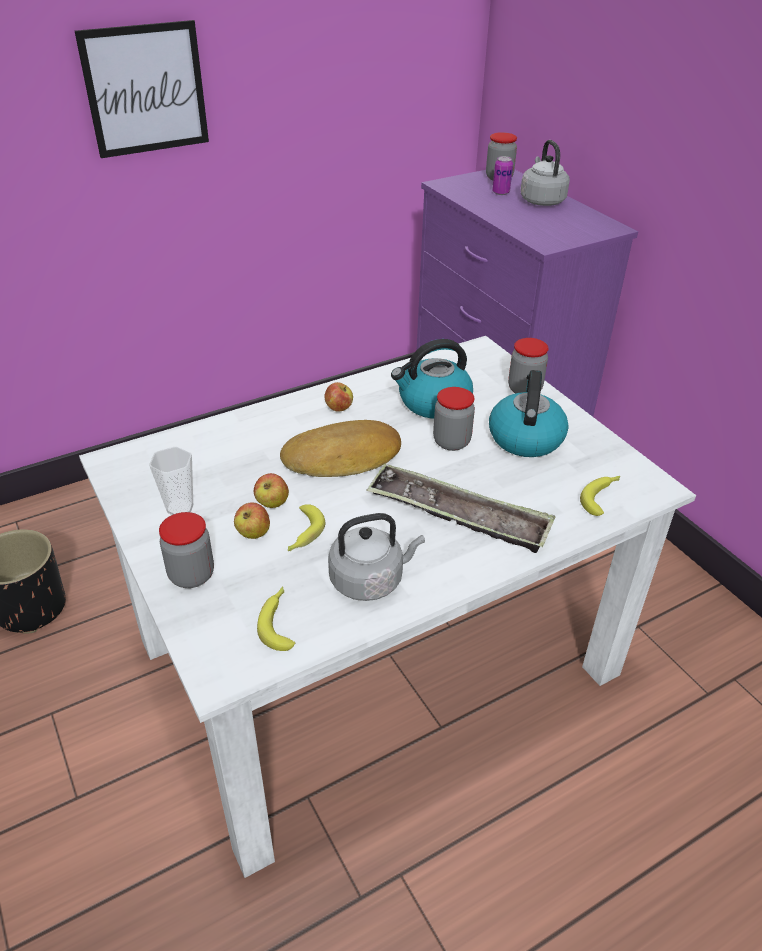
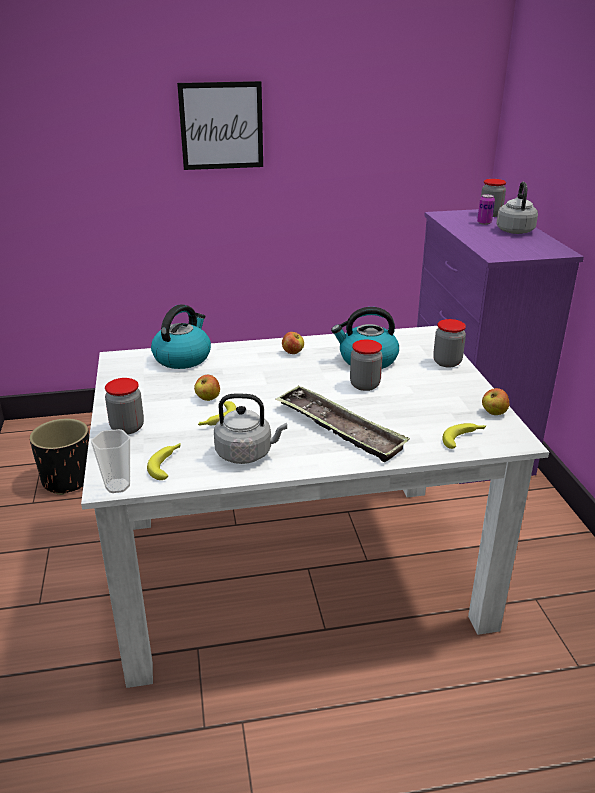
camera: 20 degrees right, 10 degrees down
(180, 508) = (144, 390): cup -> cup (117, 486)
(253, 533) = (183, 412): apple -> apple (494, 413)
(343, 458) = (276, 381): bread -> none
(525, 437) = (426, 391): kettle -> kettle (182, 358)

